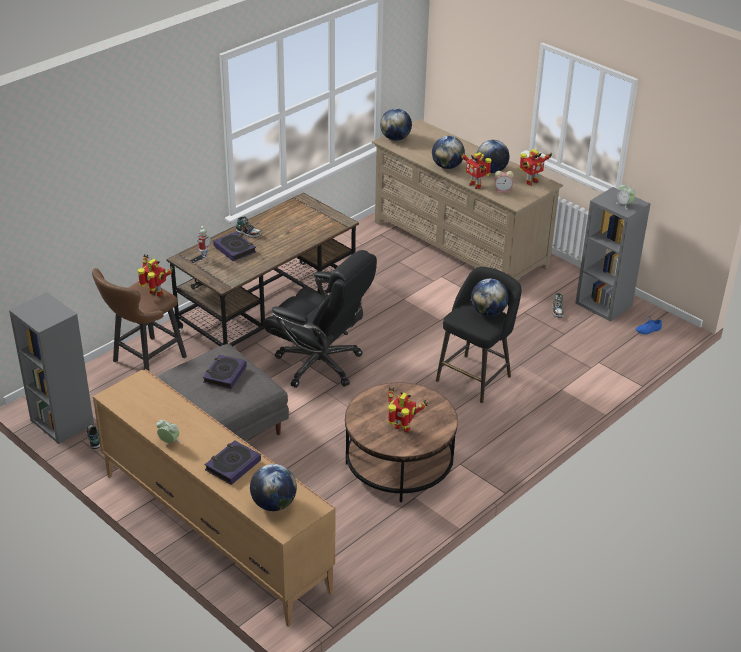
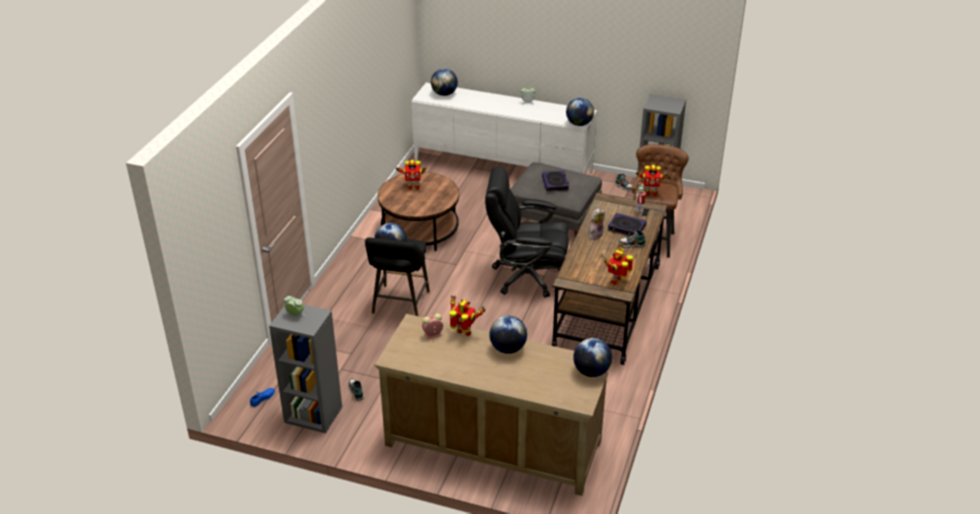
camera: 155 degrees right, 0 degrees up
(213, 532) = (503, 167): brown cabinet -> white cabinet
(232, 465) = (482, 102): book -> none
(272, 252) = (595, 235): none -> plush toy
(491, 171) = (459, 358): globe -> globe (579, 124)
(530, 182) = (409, 356): toy robot -> toy robot (617, 280)

